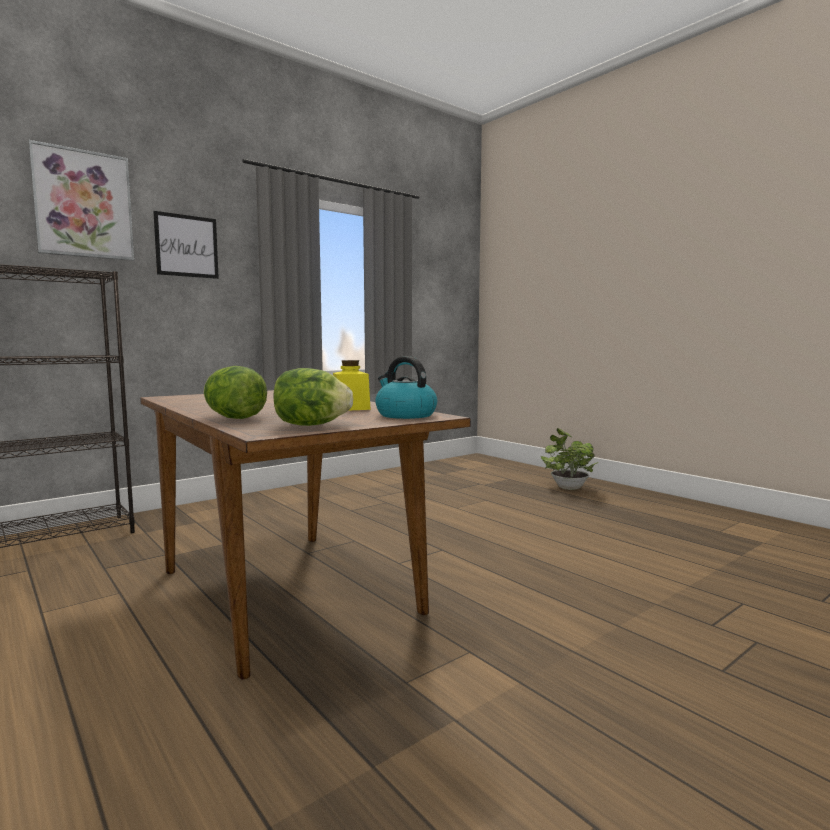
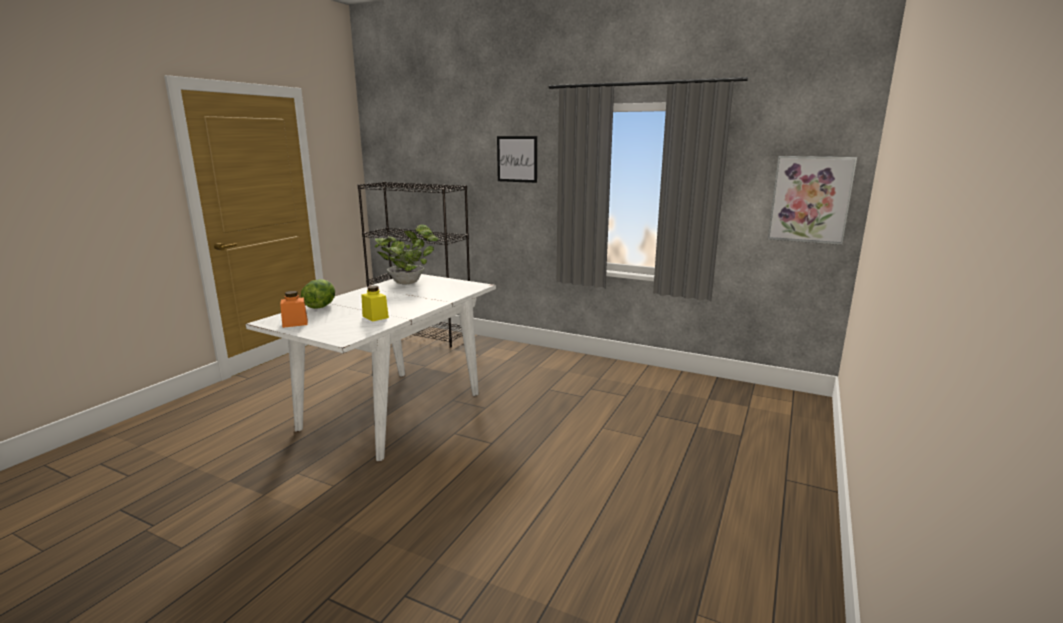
camera: 65 degrees right, 10 degrees up
(83, 204) = (461, 138): picture -> picture (810, 199)
(285, 589) = (394, 410): brown dining table -> white dining table
(311, 425) = (295, 323): lettuce -> orange jar
(405, 415) = (345, 332): kettle -> none
(567, 487) = (759, 477): potted plant -> potted plant (409, 282)

